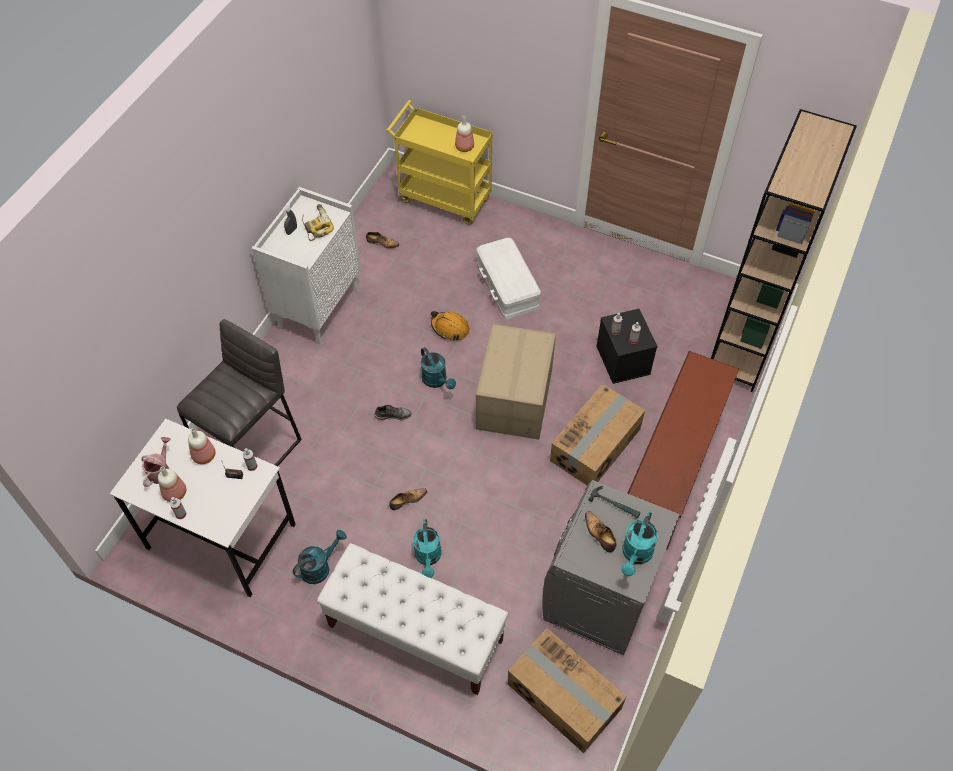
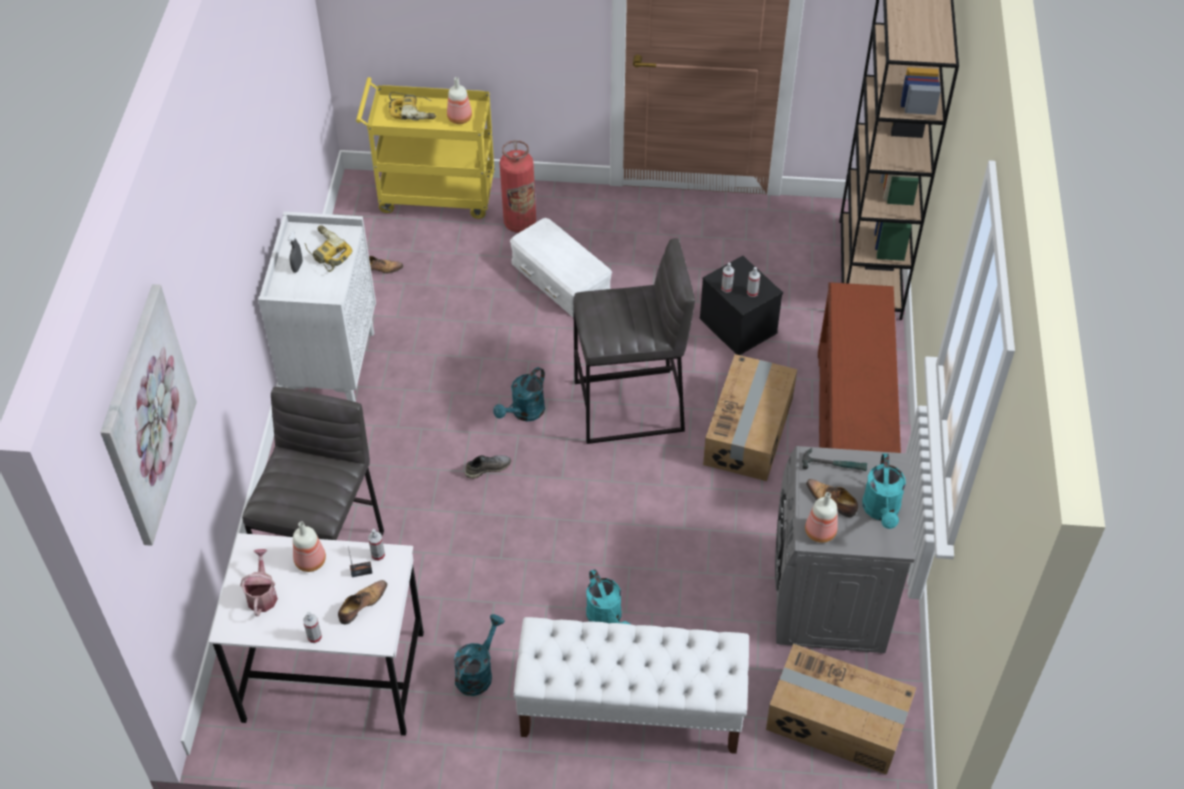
camera: 20 degrees left, 5 degrees down
(81, 323) = (147, 415): none -> picture
(174, 493) = (293, 615): bottle -> bottle (819, 532)
(407, 500) = (551, 561): shoe -> shoe (362, 605)
(433, 133) = (412, 111): none -> power drill
(437, 381) = (524, 413): turquoise watering can -> turquoise watering can turned 90 degrees clockwise
(450, 328) = (512, 347): orange hard hat -> none
(496, 235) = (520, 223): none -> fire extinguisher
(515, 399) = (630, 407): cardboard box -> grey stool

